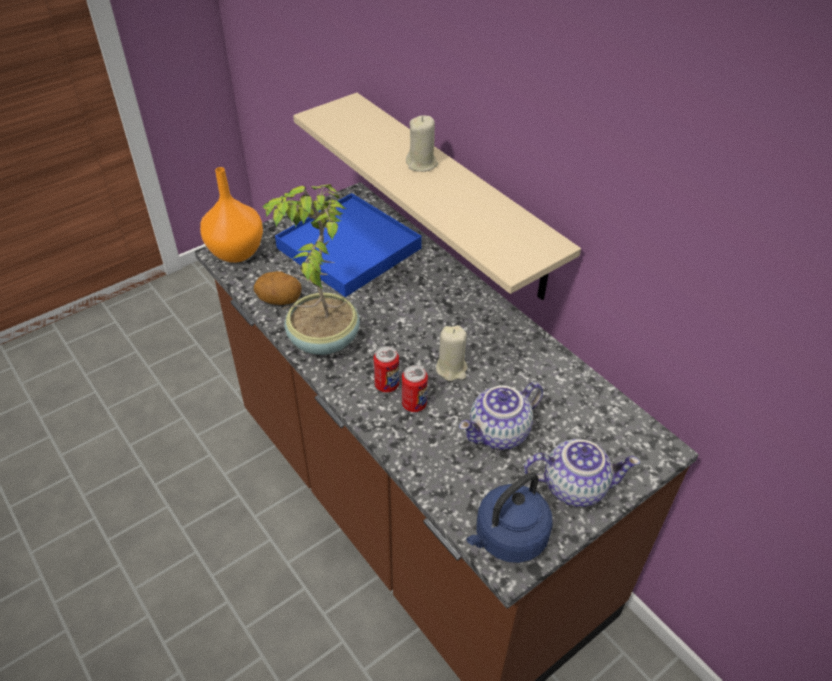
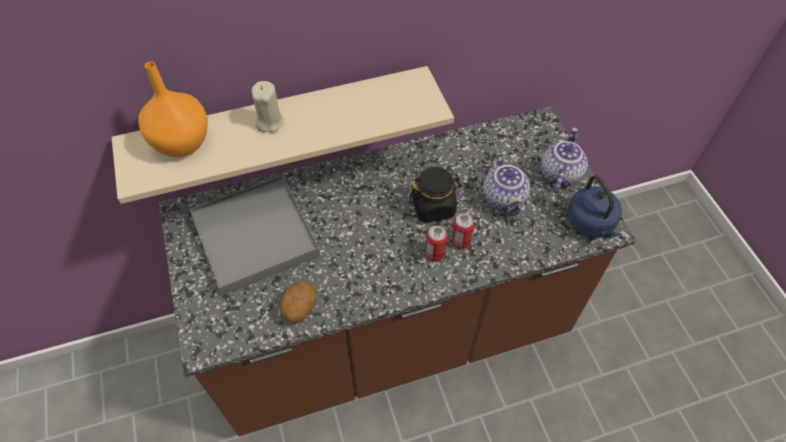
camera: 70 degrees left, 10 degrees up
(237, 252) = (210, 332): orange vase -> orange vase (183, 142)
(322, 340) = (366, 286): potted plant -> none
(349, 248) = (255, 236): blue tray -> grey tray
(452, 369) = (433, 207): beige candle -> black jar

